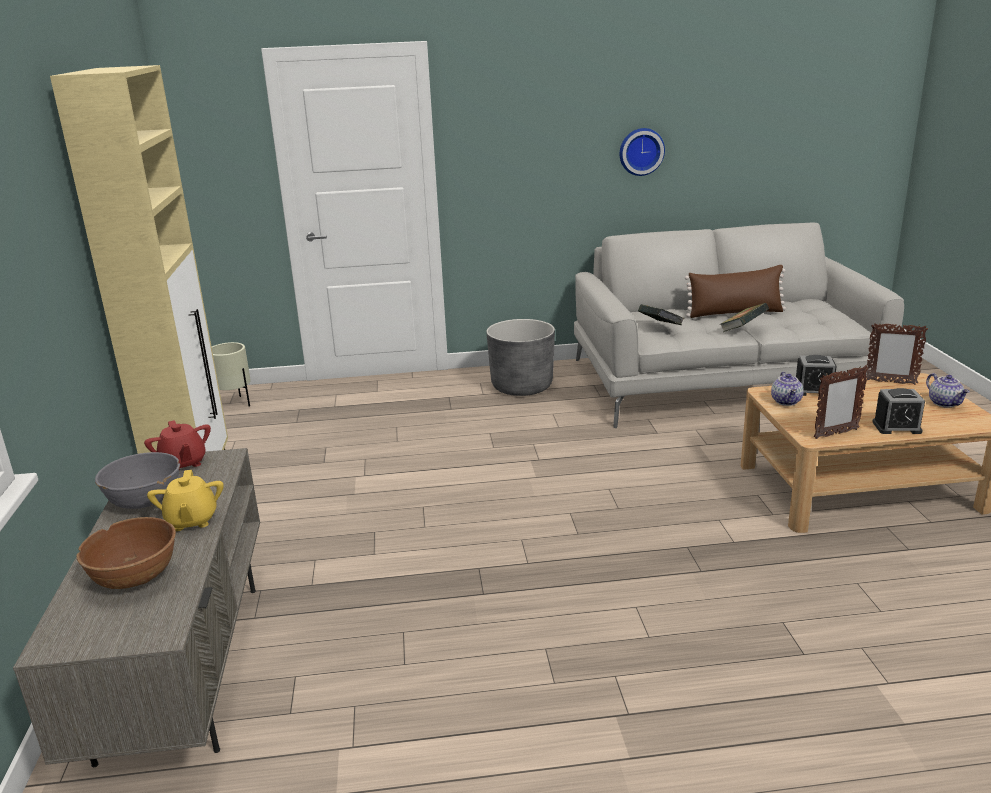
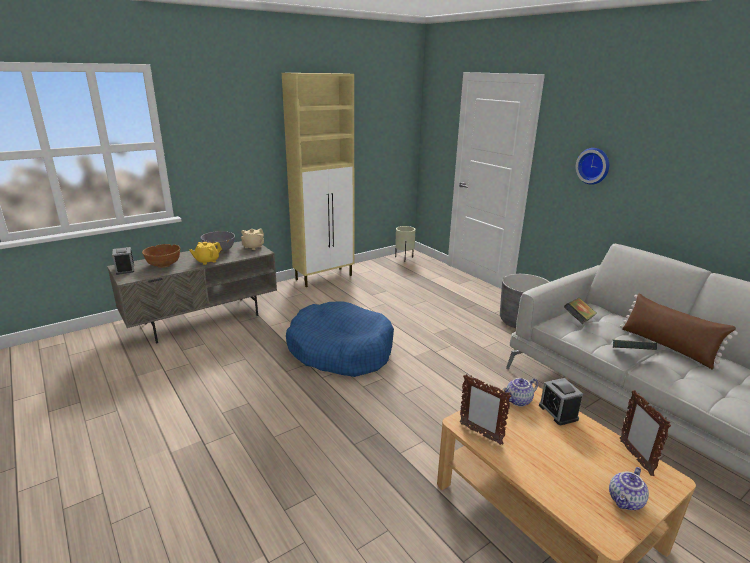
camera: 60 degrees right, 0 degrees up
(183, 463) = (253, 247): red teapot -> beige teapot
(467, 530) = (340, 350): none -> blue dog bed
(640, 151) = (681, 185): wall clock -> wall clock (594, 166)
(896, 427) = (529, 469): alarm clock -> alarm clock (125, 269)

